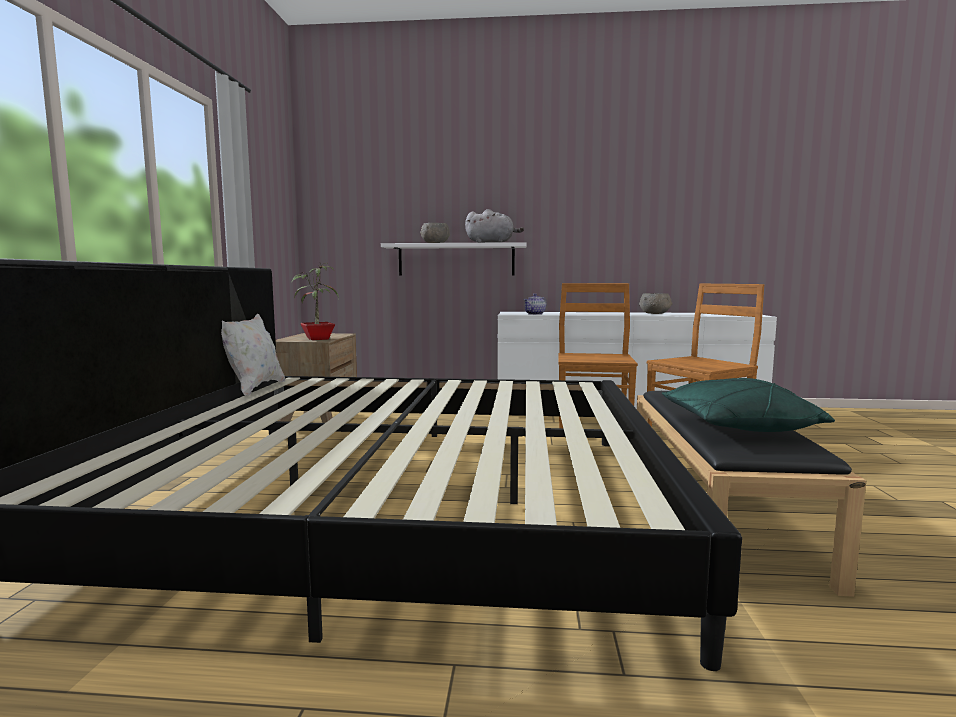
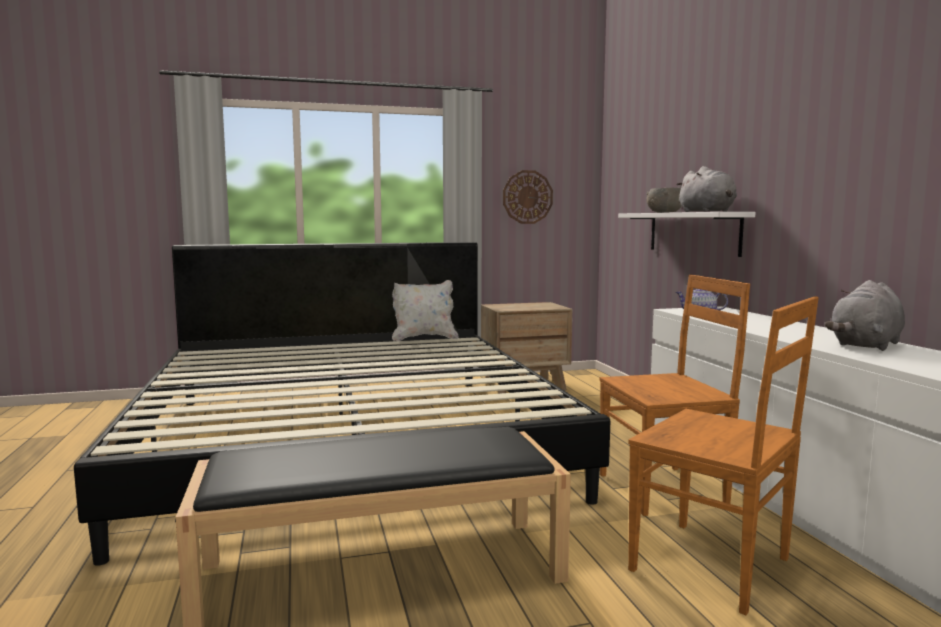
camera: 70 degrees right, 0 degrees up
(263, 221) = (527, 197): none -> wall clock
(316, 339) = (509, 308): potted plant -> none
(655, 313) = (865, 345): grey bowl -> grey plush toy
(737, 427) = (315, 456): green pillow -> none

